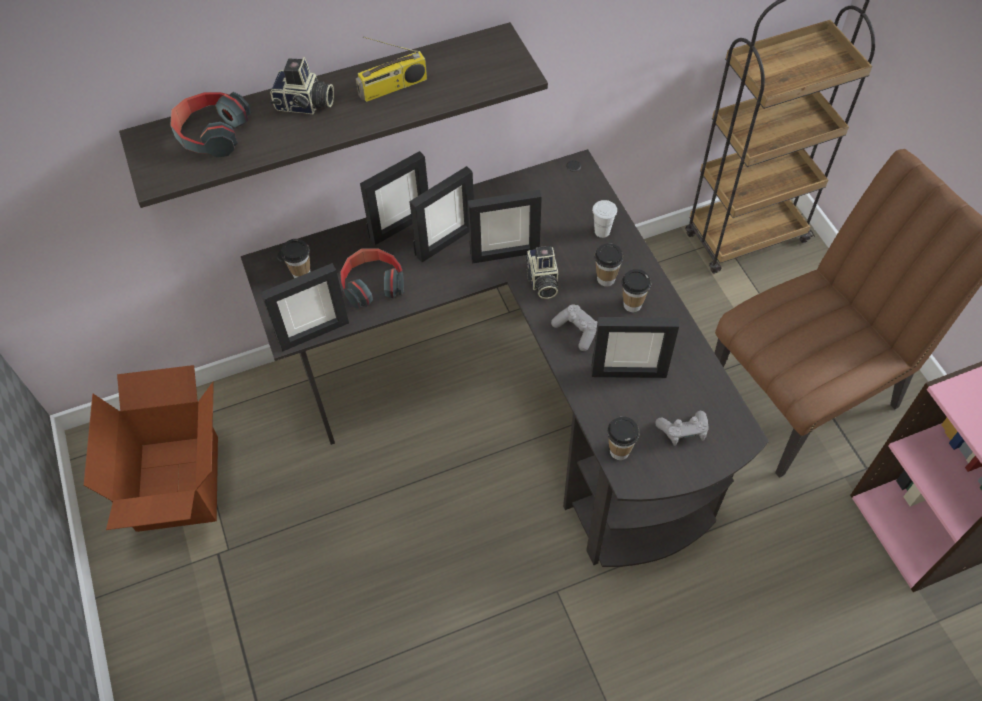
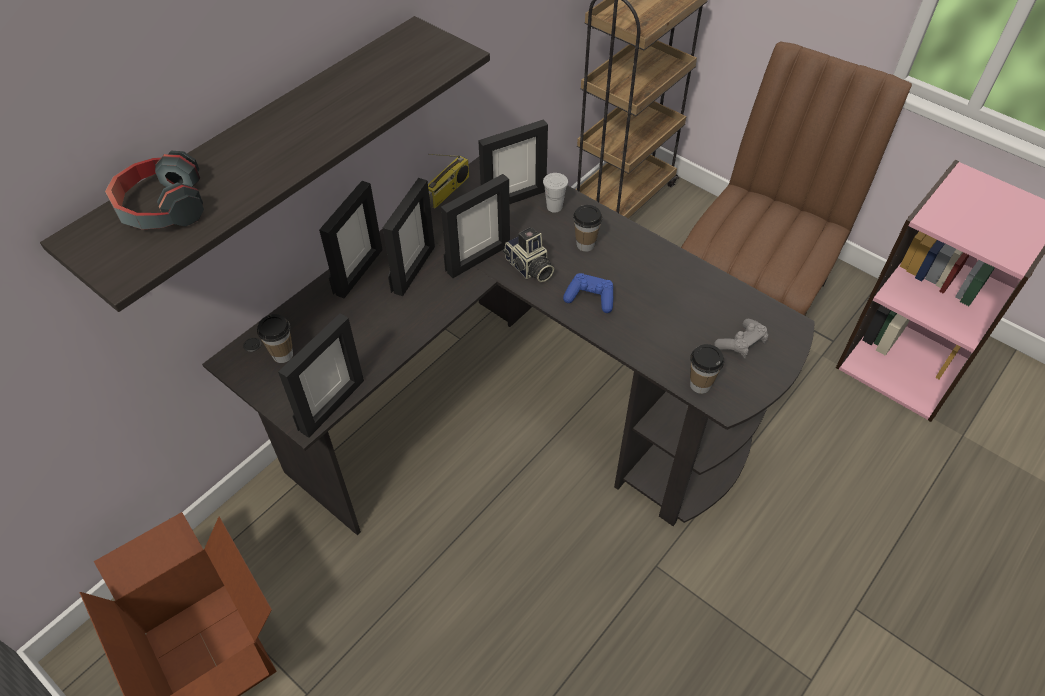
camera: 30 degrees left, 5 degrees down
(305, 105) = (252, 147): camera -> none
(372, 284) = (365, 335): headphones -> none
(393, 88) = (338, 103): radio -> radio (448, 191)
(577, 331) = (590, 298): grey game controller -> blue game controller
(628, 371) = (660, 314): picture frame -> picture frame (513, 198)
(632, 305) = (623, 257): cup -> none

